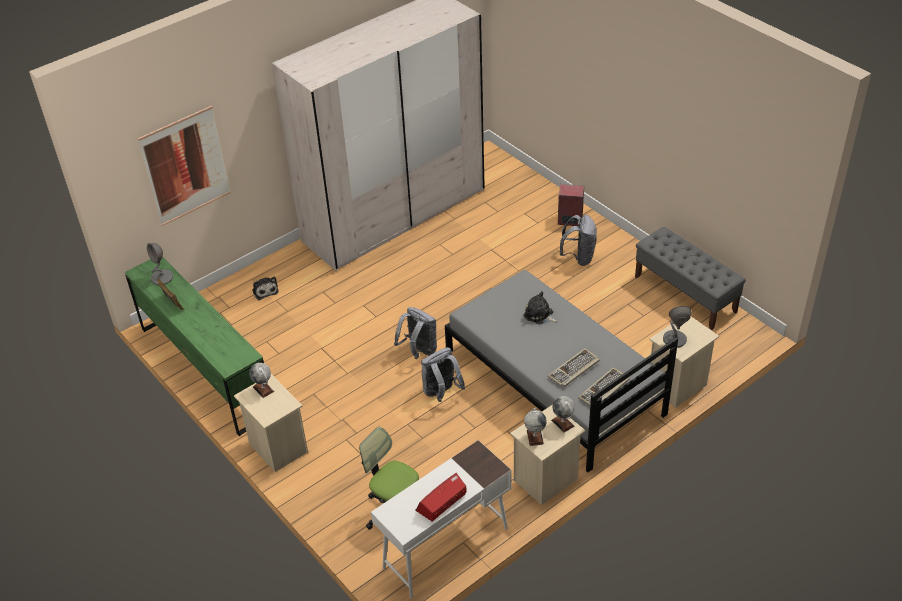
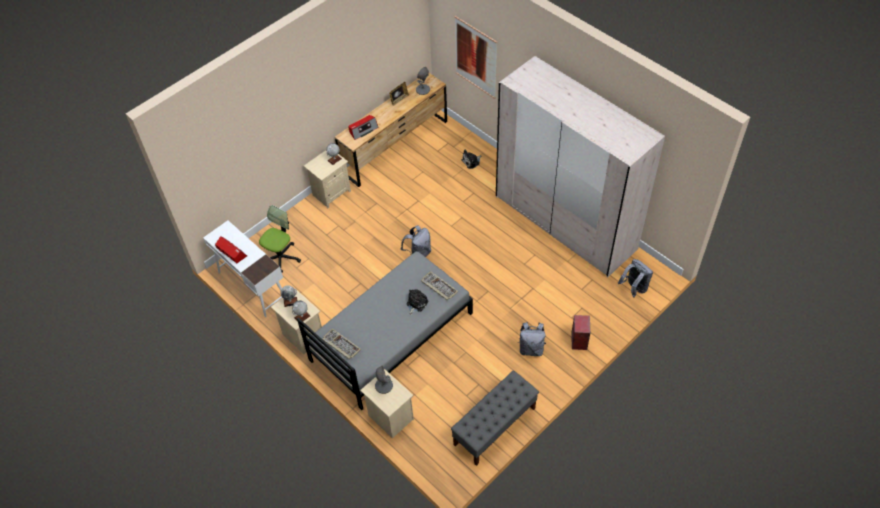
camera: 85 degrees right, 10 degrees up
(206, 370) = (395, 147): green dresser -> brown dresser
(222, 344) = (363, 130): none -> radio
(441, 393) = (379, 271): grey backpack -> grey backpack (634, 288)
(574, 369) = (360, 326): keyboard -> keyboard (438, 287)

